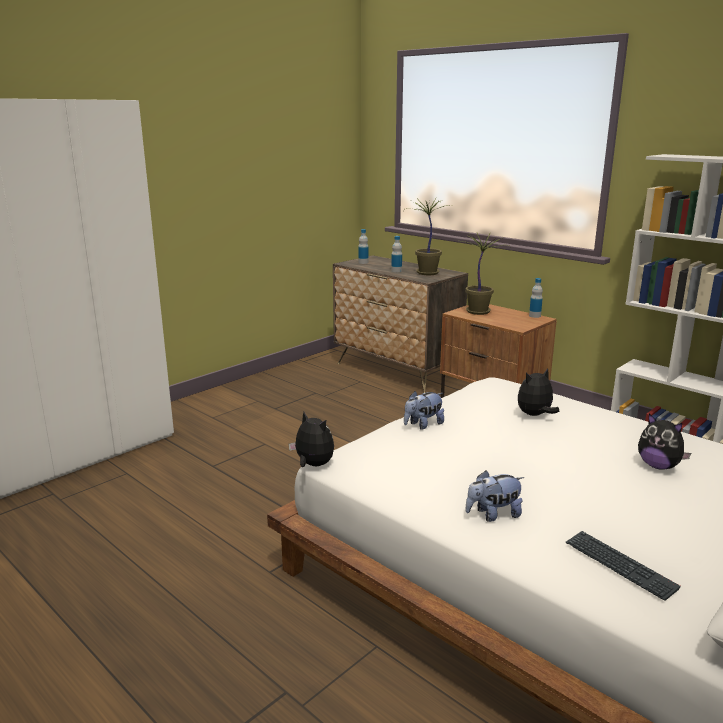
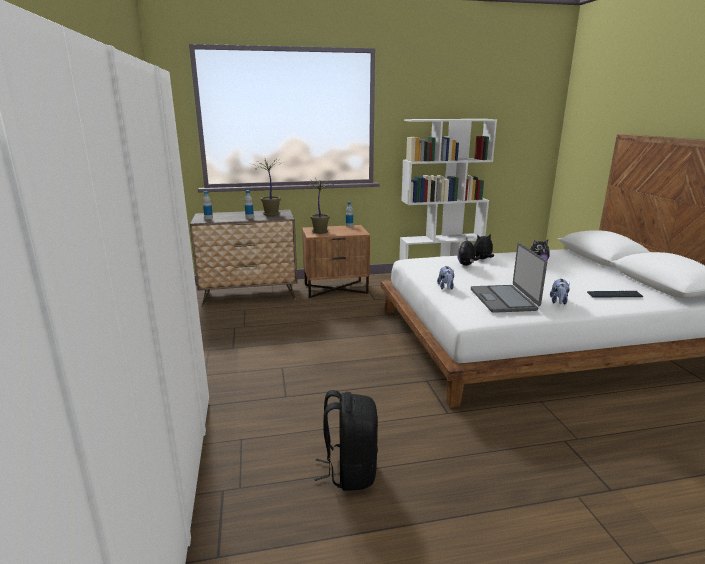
camera: 55 degrees left, 0 degrees up
(113, 543) = (350, 471): none -> black backpack
(313, 465) = (465, 324): plush toy -> plush toy (482, 259)
(433, 470) = (504, 299): none -> laptop

